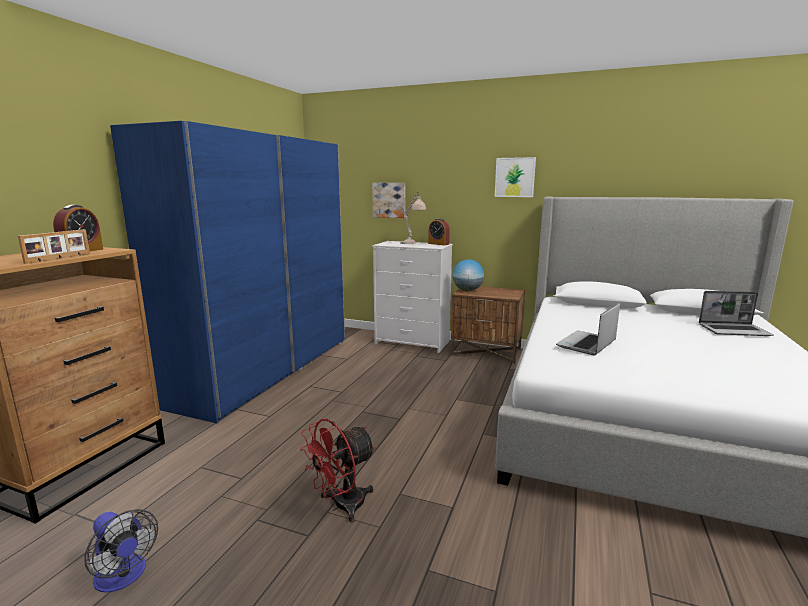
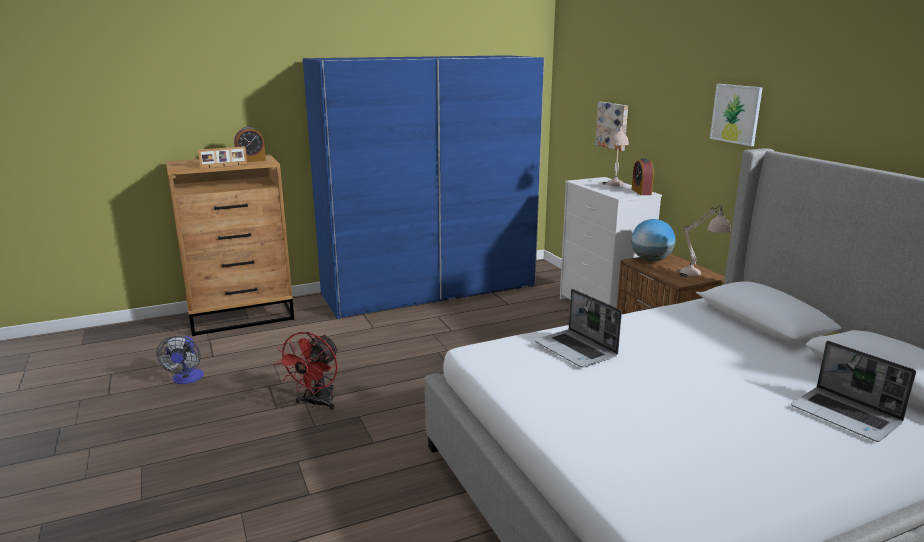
camera: 45 degrees right, 5 degrees up
(341, 506) = (316, 403): red fan -> red fan turned 75 degrees counterclockwise
(510, 292) = (700, 276): none -> beige table lamp
(587, 344) = (576, 350): laptop -> laptop turned 120 degrees counterclockwise

